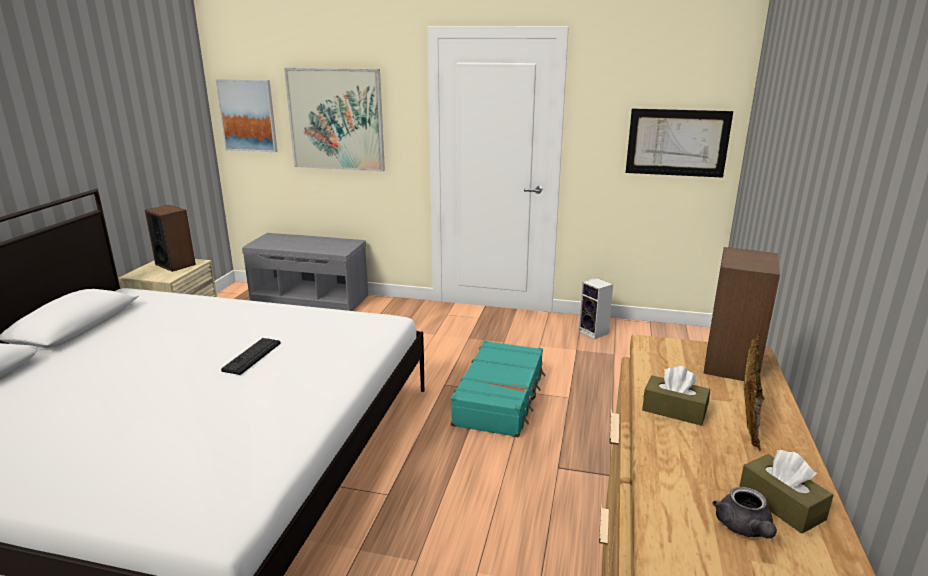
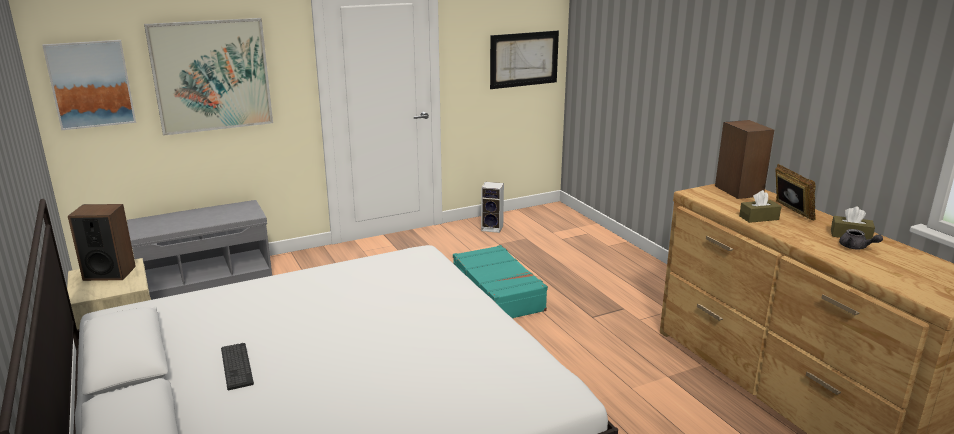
camera: 40 degrees left, 0 degrees up
(252, 356) = (372, 310): keyboard -> keyboard (237, 366)

